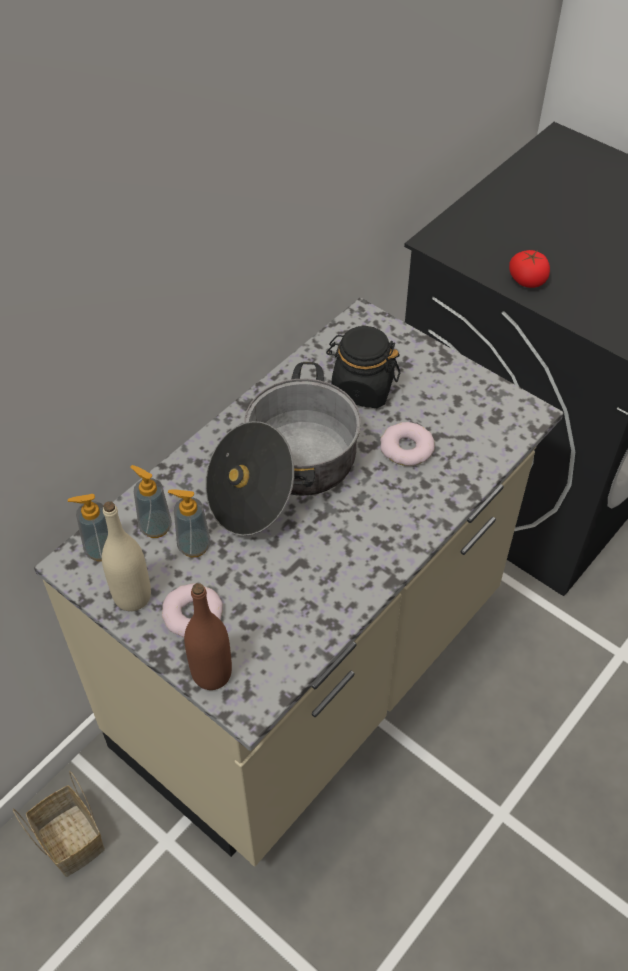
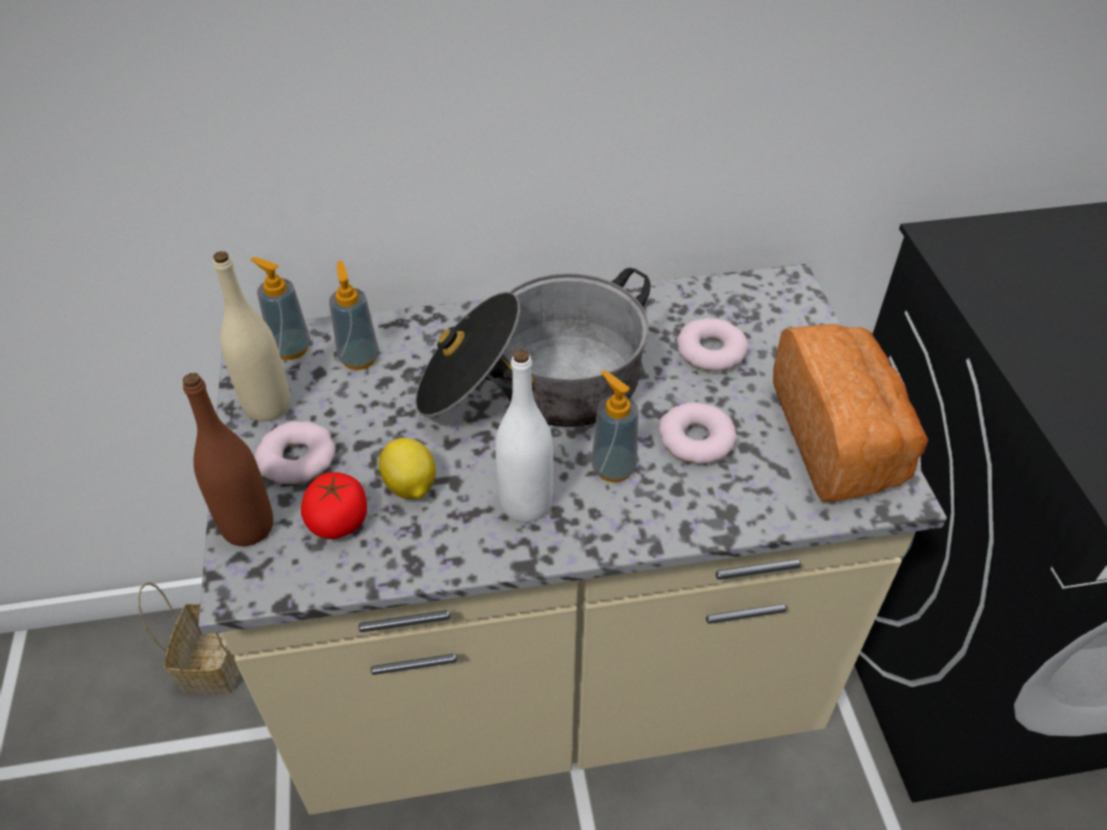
camera: 40 degrees right, 5 degrees down
(194, 546) = (372, 397): soap dispenser -> soap dispenser (613, 468)
(280, 583) = (410, 487): none -> lemon
(355, 547) = (526, 503): none -> white bottle
(362, 388) = (710, 351): black jar -> donut
(477, 400) = (839, 438): none -> bread
(527, 280) = (1027, 333): tomato -> tomato (338, 520)

